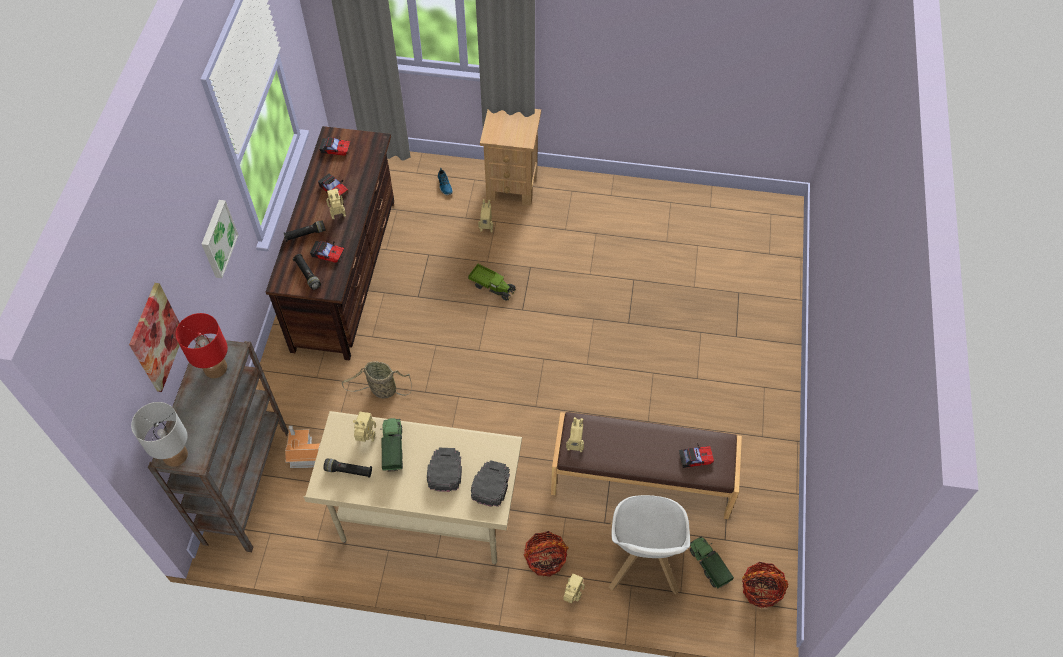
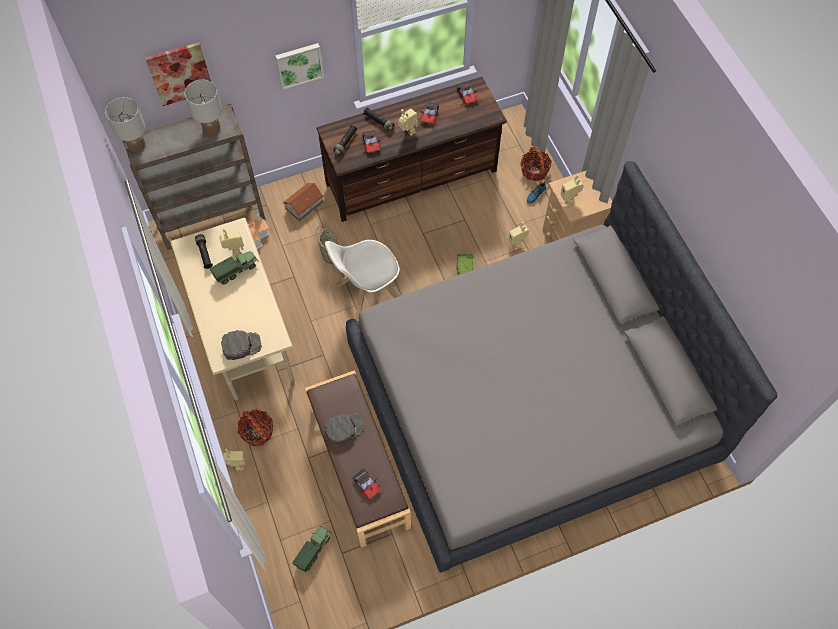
camera: 60 degrees right, 5 degrees up
(215, 368) = (211, 127): red table lamp -> grey table lamp
(301, 385) = (304, 205): none -> toy house
(444, 470) = (236, 311): black cap -> black cap (344, 428)
(575, 444) = (329, 393): toy robot -> toy robot (569, 199)
(643, 560) = (292, 500): chair -> chair (367, 295)
(659, 303) = (529, 403): none -> grey bed
(761, 589) = (314, 600): basket -> basket (534, 170)

